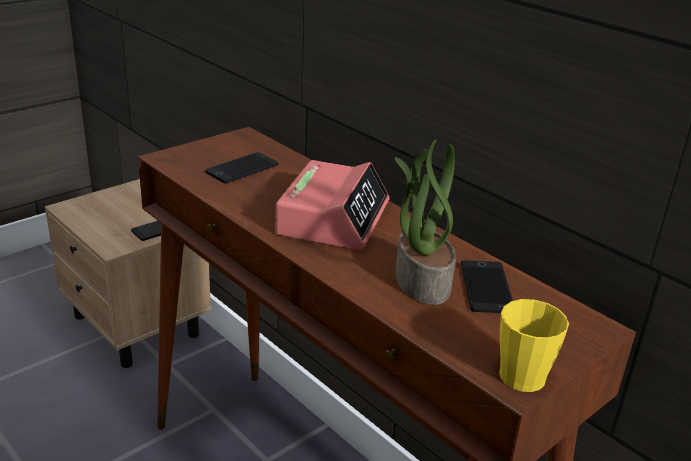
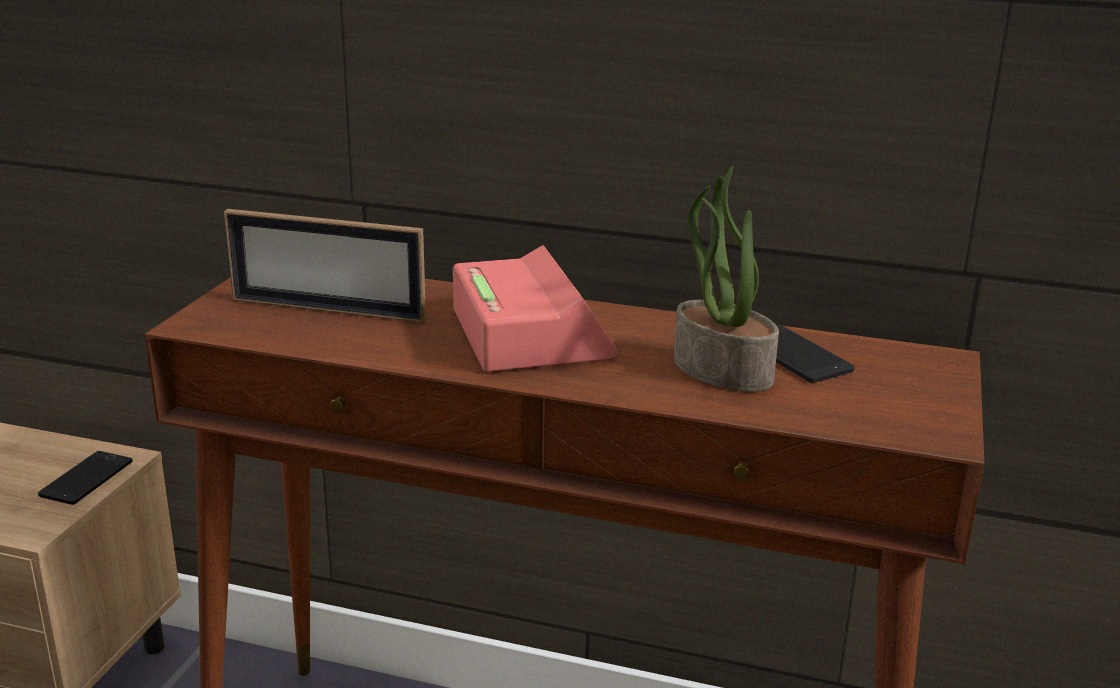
camera: 30 degrees left, 5 degrees down
(242, 168) = (328, 309): phone -> picture frame
(520, 369) = (929, 422): yellow mug -> none

